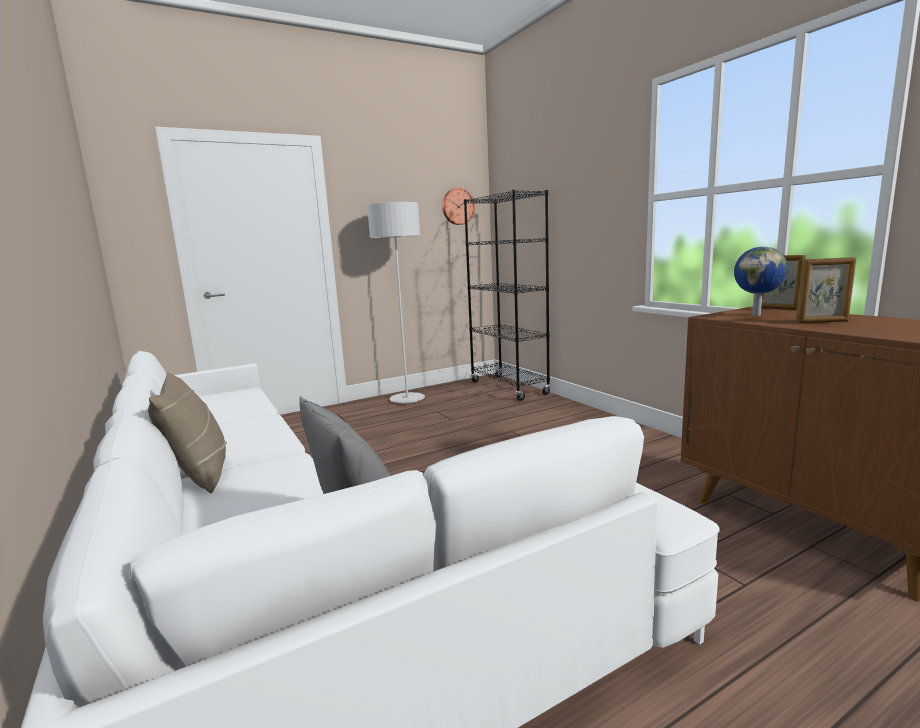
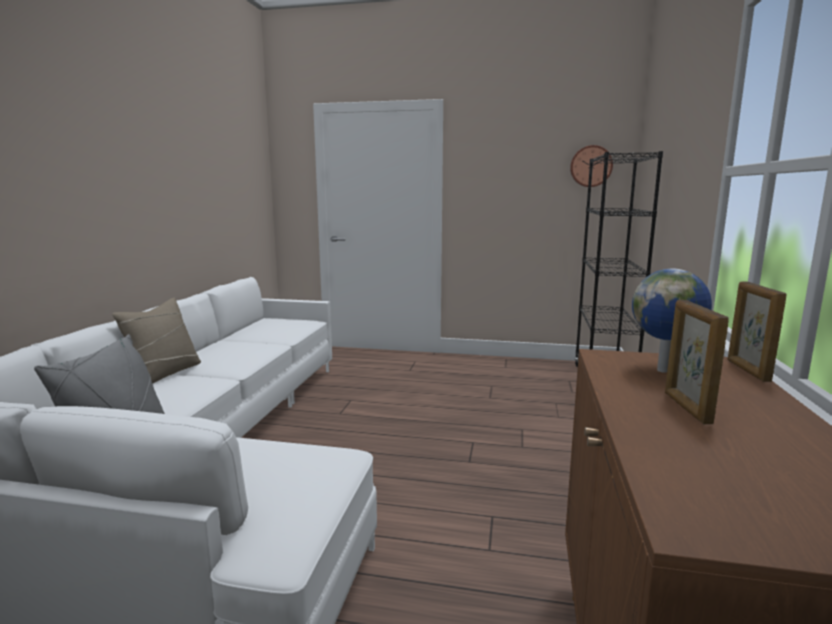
camera: 40 degrees right, 0 degrees up
(407, 399) = (487, 366): grey floor lamp -> none
(822, 322) = (686, 408): picture frame -> picture frame turned 45 degrees clockwise

